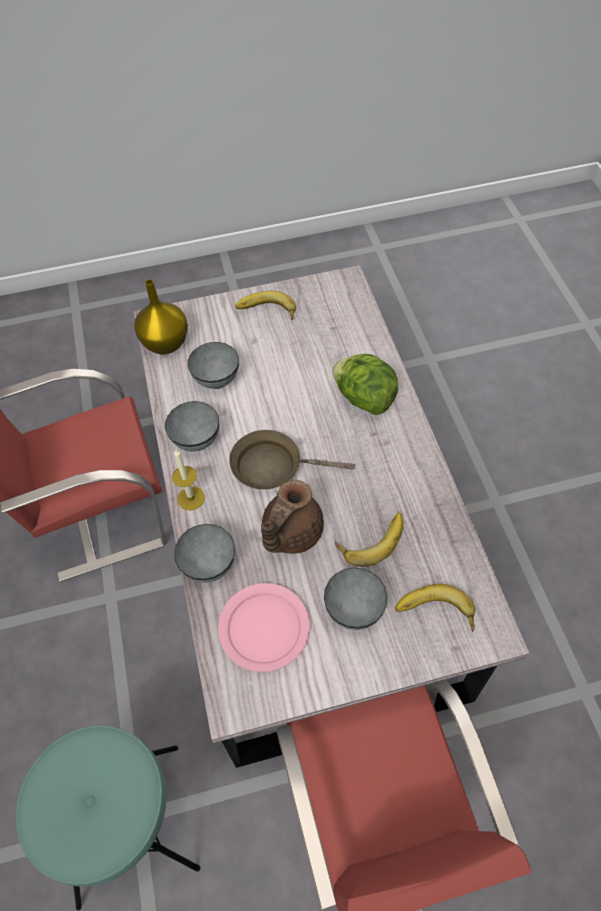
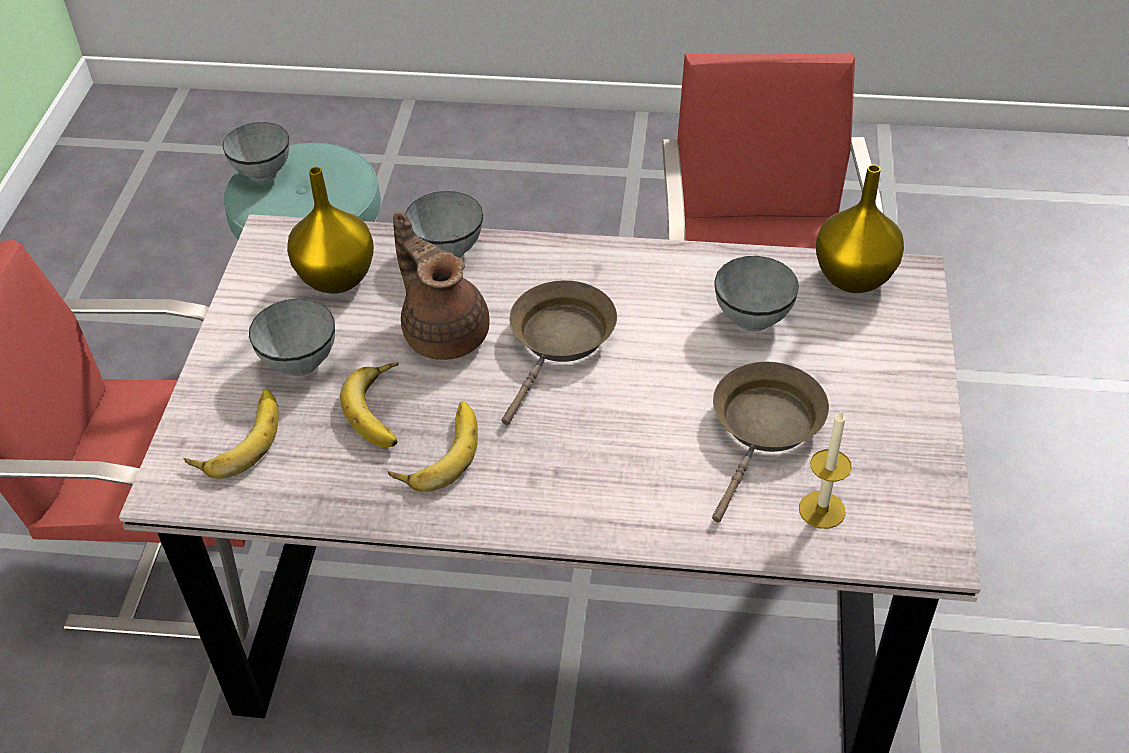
camera: 110 degrees right, 10 degrees down
(191, 498) = (554, 253): candle -> candle (822, 510)
(196, 440) = (647, 274): grey bowl -> grey bowl (263, 171)
(264, 629) = (335, 278): pink plate -> yellow vase
(266, 312) = (885, 411): banana -> banana (437, 451)
(300, 355) = (765, 428): none -> brown frying pan
(364, 398) = (633, 482): lettuce -> none

